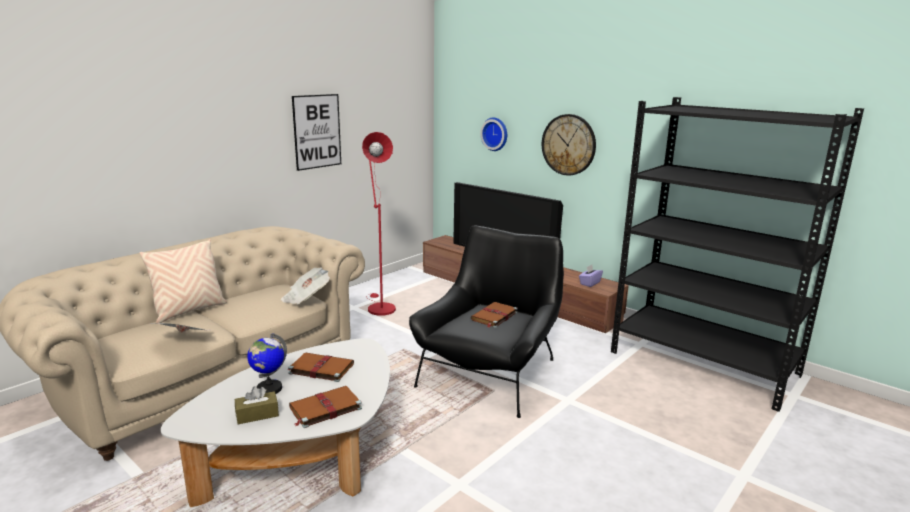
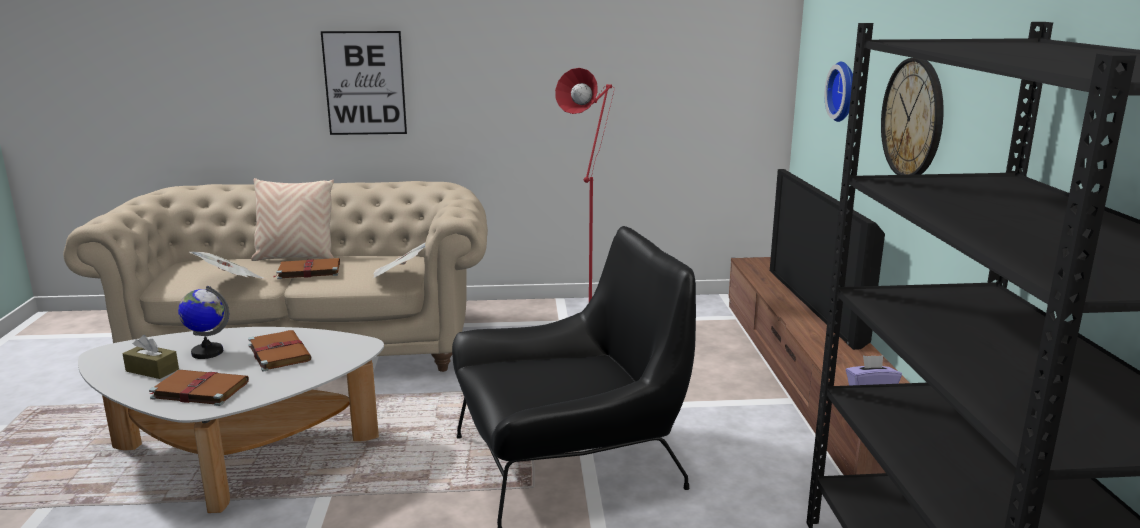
camera: 45 degrees right, 0 degrees up
(317, 131) = (561, 66): picture -> picture (364, 83)
(494, 316) = (579, 374): brown book -> brown book (308, 271)

